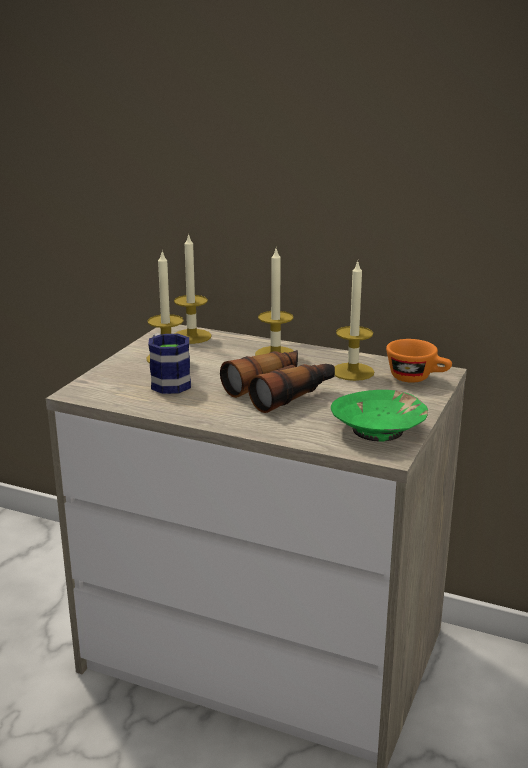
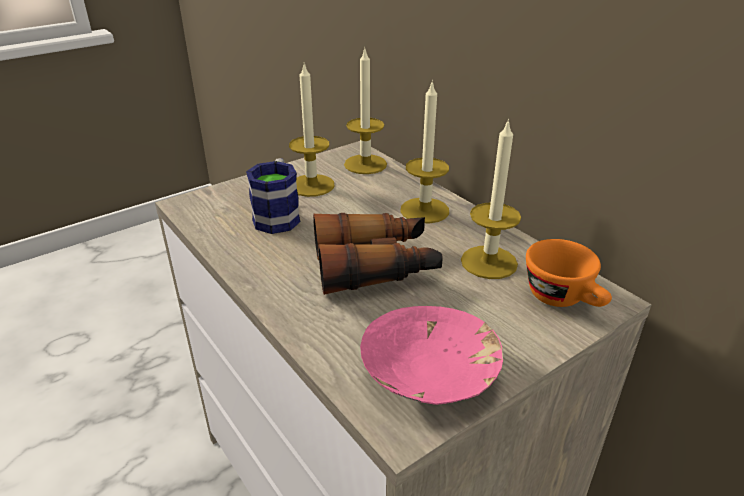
camera: 30 degrees right, 10 degrees up
(378, 430) = (430, 374): green bowl -> pink bowl

